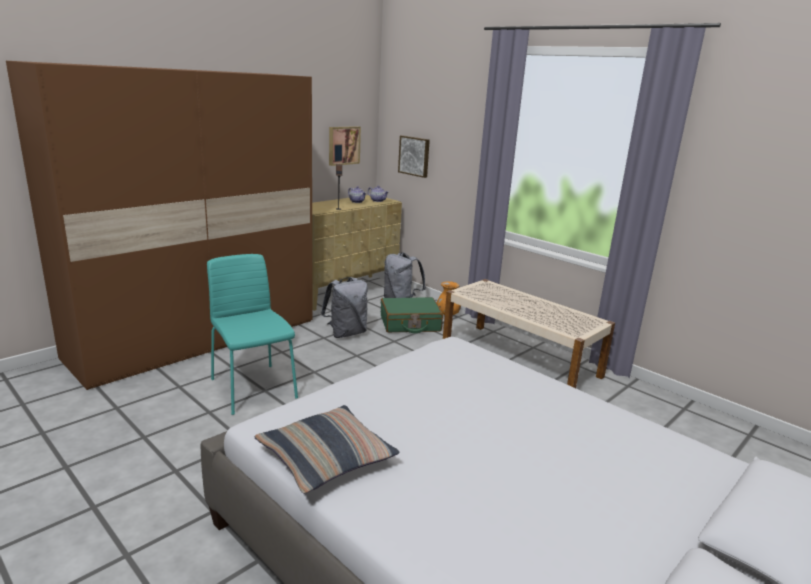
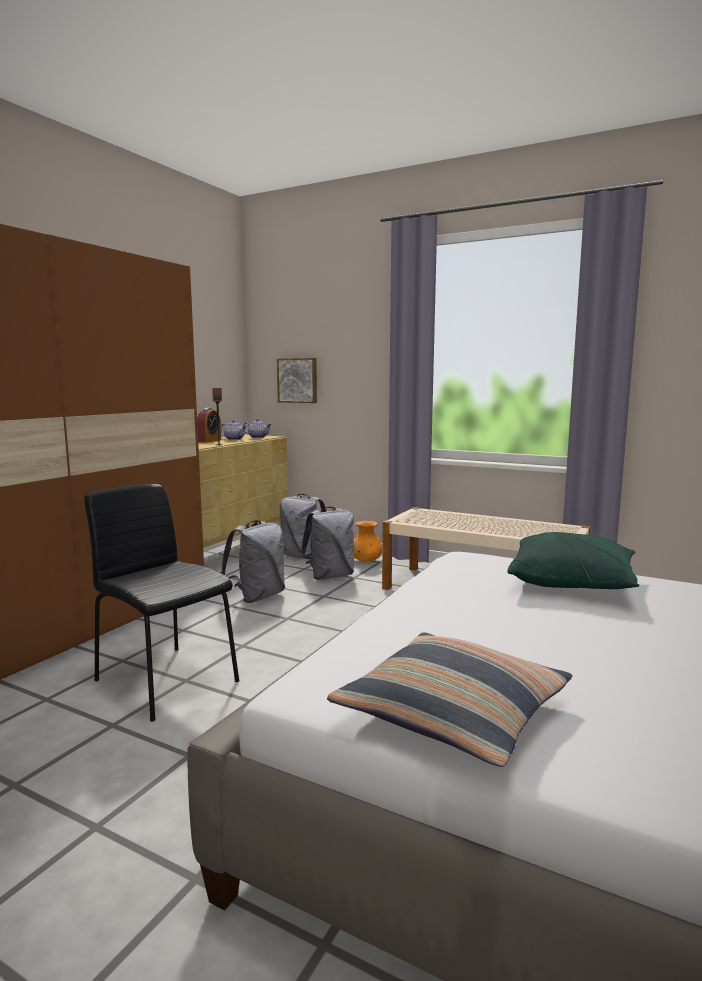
camera: 15 degrees left, 10 degrees down
(252, 387) = (163, 679): turquoise chair -> black chair
(336, 202) = (209, 441): none -> alarm clock
(343, 145) = (209, 373): picture -> none
(410, 324) = (330, 576): green suitcase -> grey backpack
(501, 382) = (571, 583): none -> green pillow

